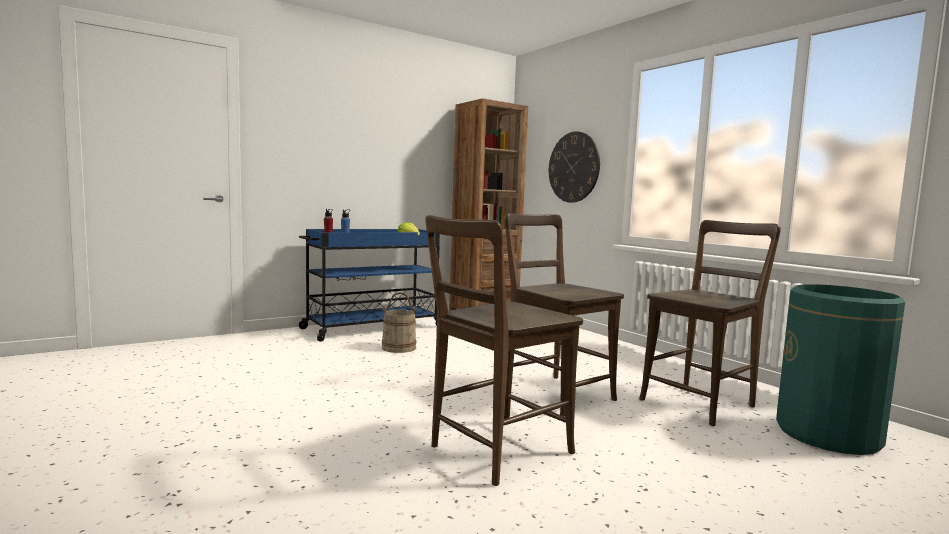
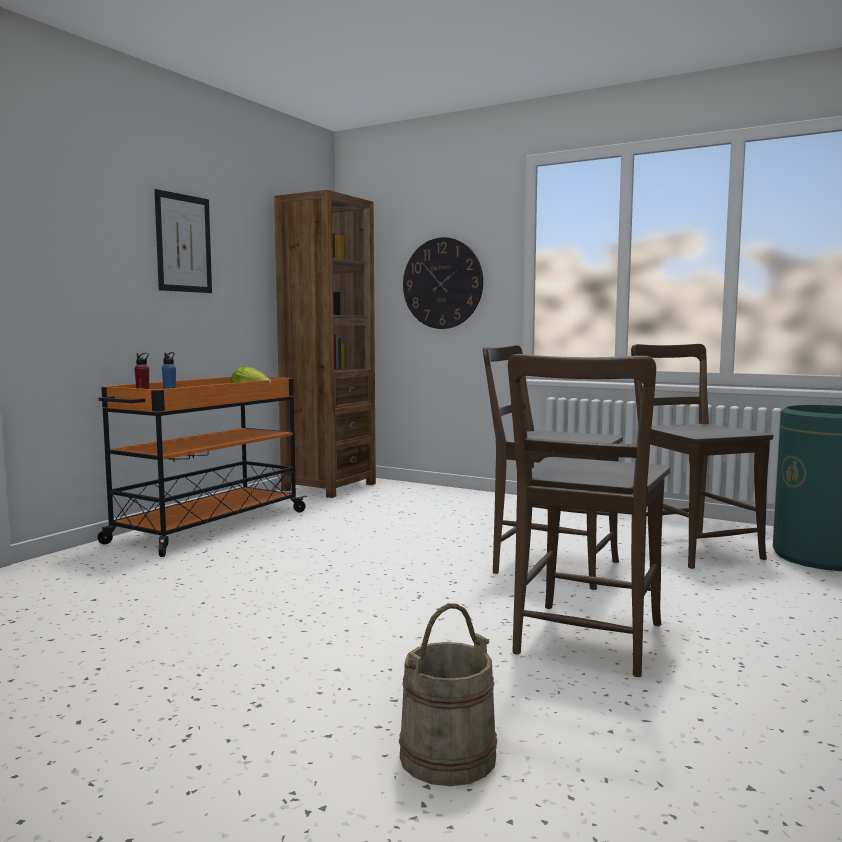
camera: 25 degrees left, 0 degrees up
(371, 328) = (208, 527): blue cart -> orange cart
(379, 138) = (183, 243): none -> picture
(399, 347) = (288, 546): beige bucket -> beige bucket (447, 756)
(701, 402) = (691, 548): brown chair -> brown chair turned 45 degrees counterclockwise

